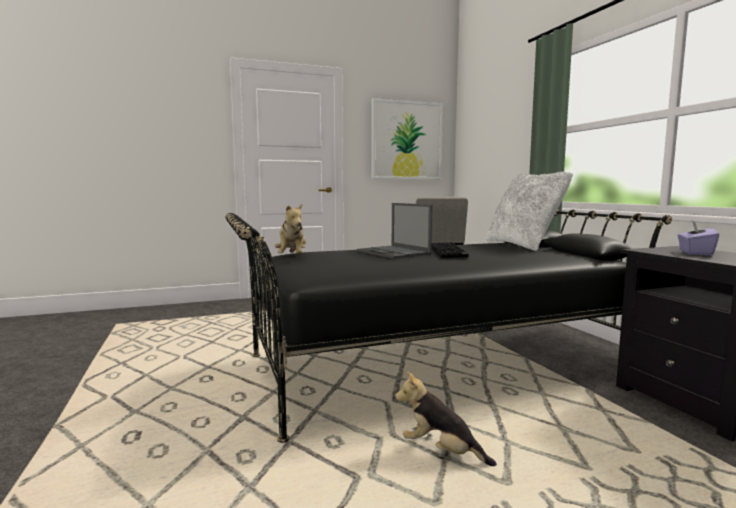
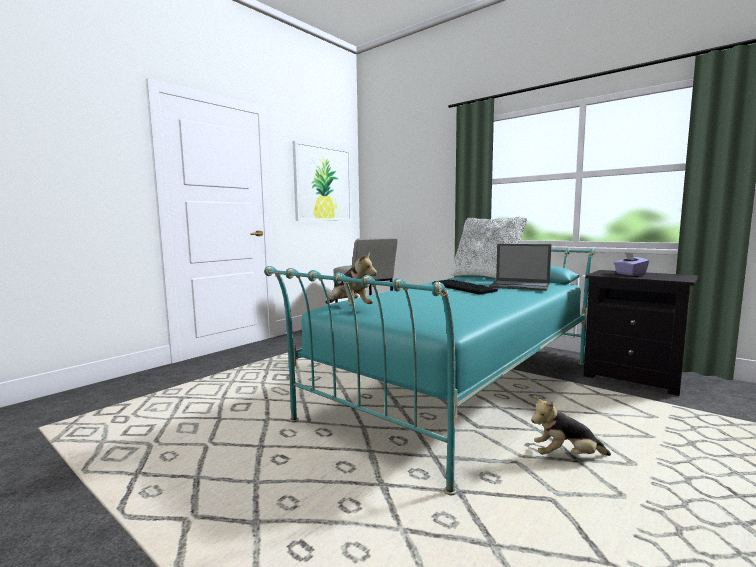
camera: 30 degrees left, 0 degrees up
(394, 252) = (428, 293): laptop -> laptop (520, 286)
(437, 364) = (459, 388): black bed -> turquoise bed

